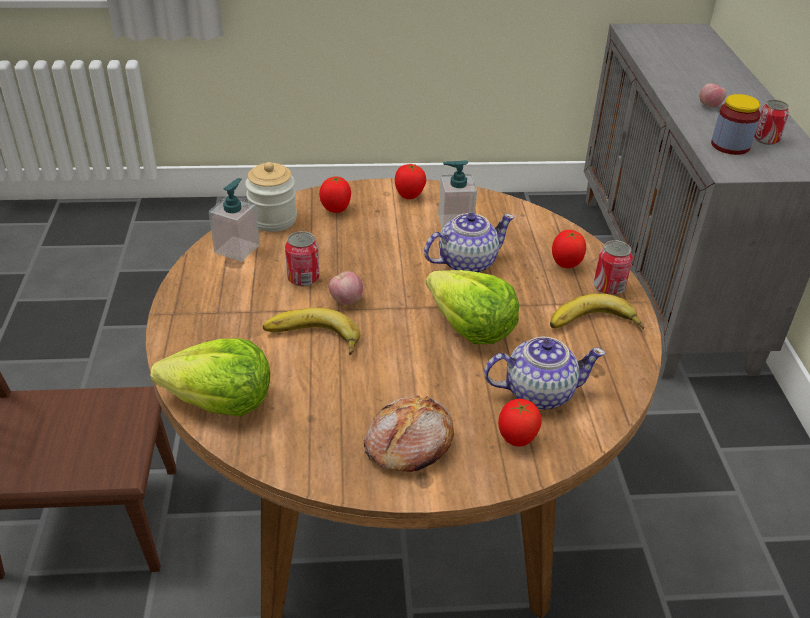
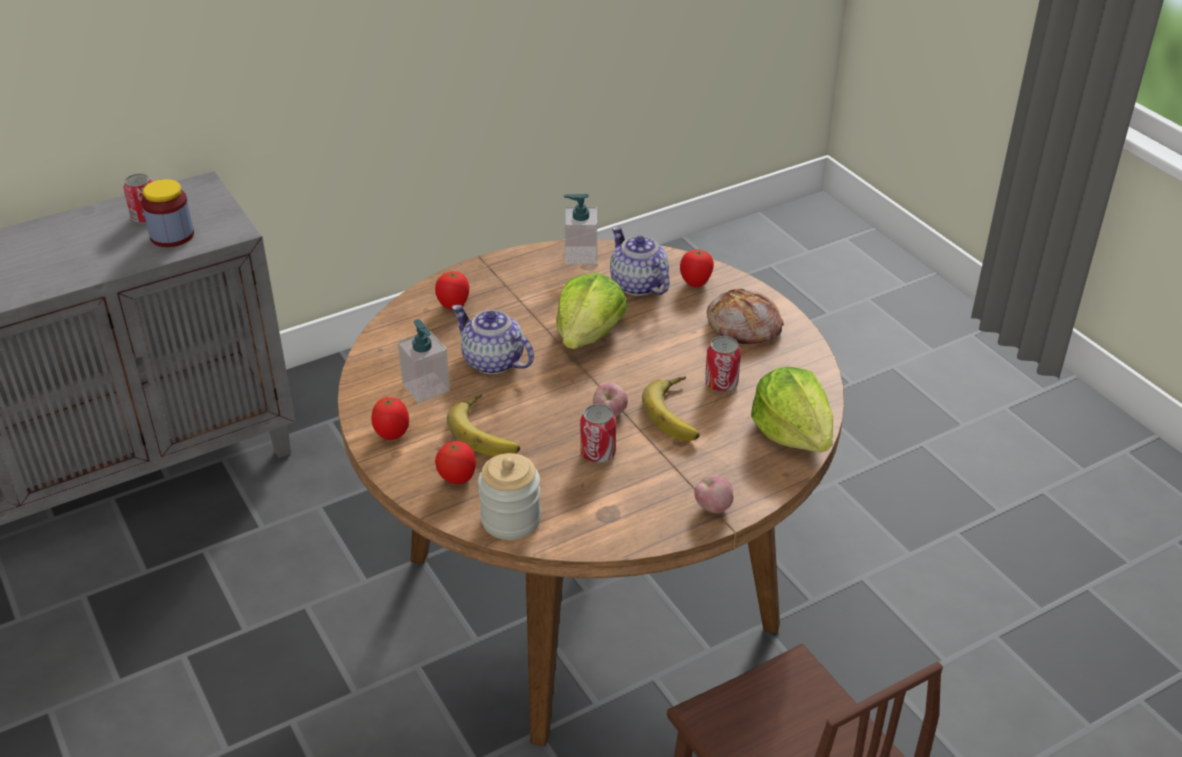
camera: 115 degrees left, 0 degrees up
(237, 248) = (585, 522): soap dispenser -> soap dispenser (580, 255)
(594, 326) = (534, 275): banana -> banana (488, 431)
(609, 287) = (472, 278): can -> can (721, 383)
(709, 106) = (69, 259): apple -> apple (712, 507)

